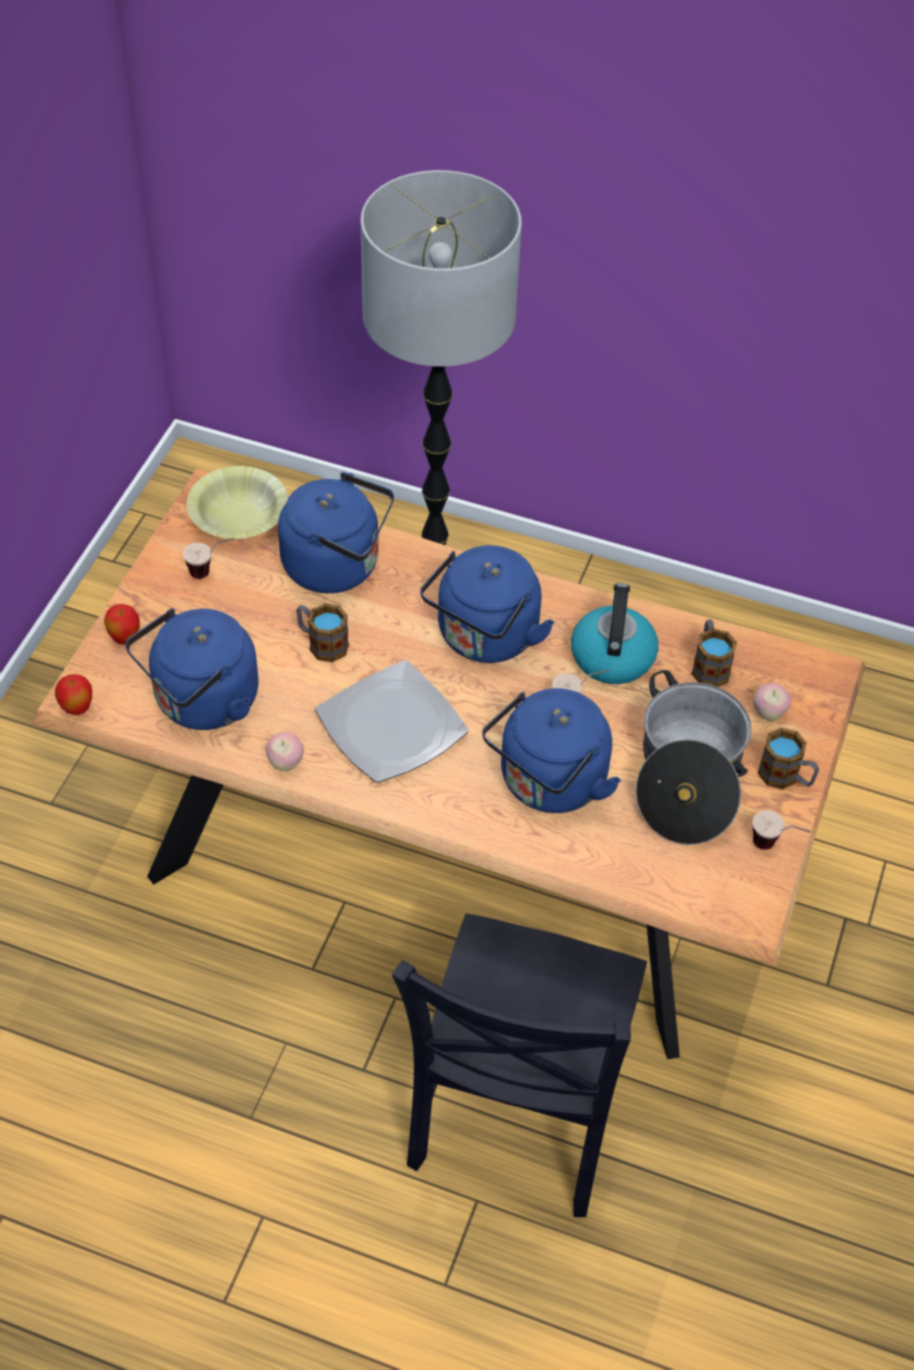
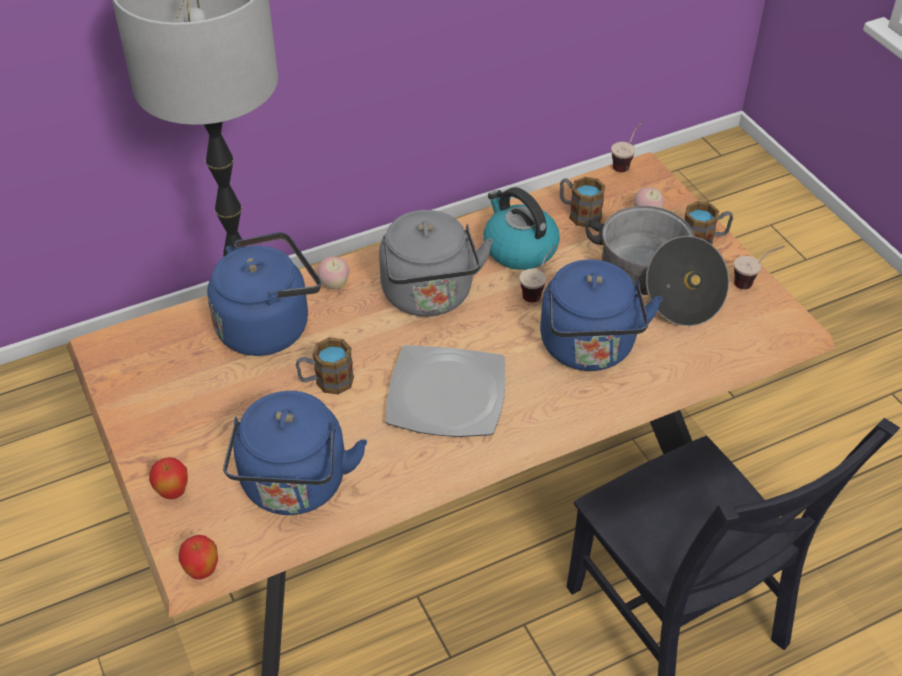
camera: 45 degrees left, 5 degrees down
(211, 571) = (179, 397): cup -> cup (626, 163)
(239, 515) = (148, 346): yellow bowl -> none
(285, 763) = (410, 476): apple -> apple (334, 285)
(484, 638) = (429, 297): blue kettle -> grey kettle

